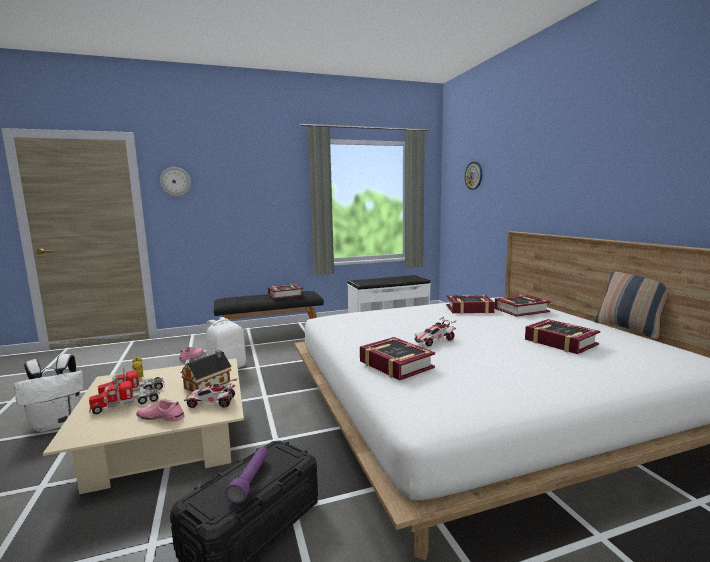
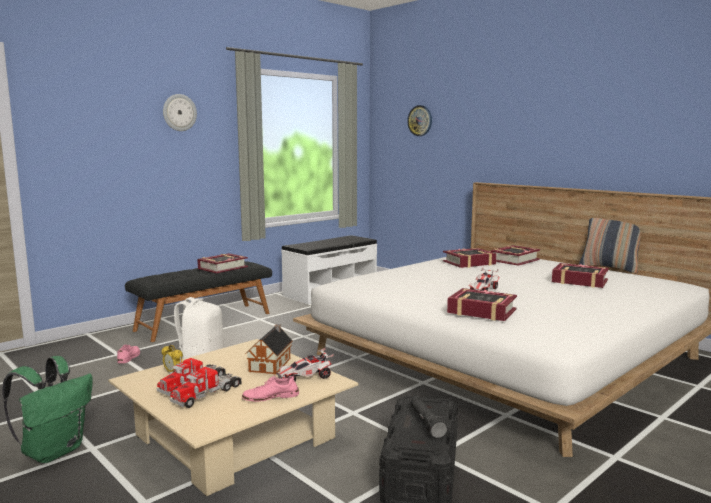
camera: 25 degrees left, 0 degrees up
(58, 423) = (54, 451): white backpack -> green backpack
(175, 181) = (64, 116): wall clock -> wall clock (179, 112)
(251, 480) = (426, 423): purple flashlight -> black flashlight

